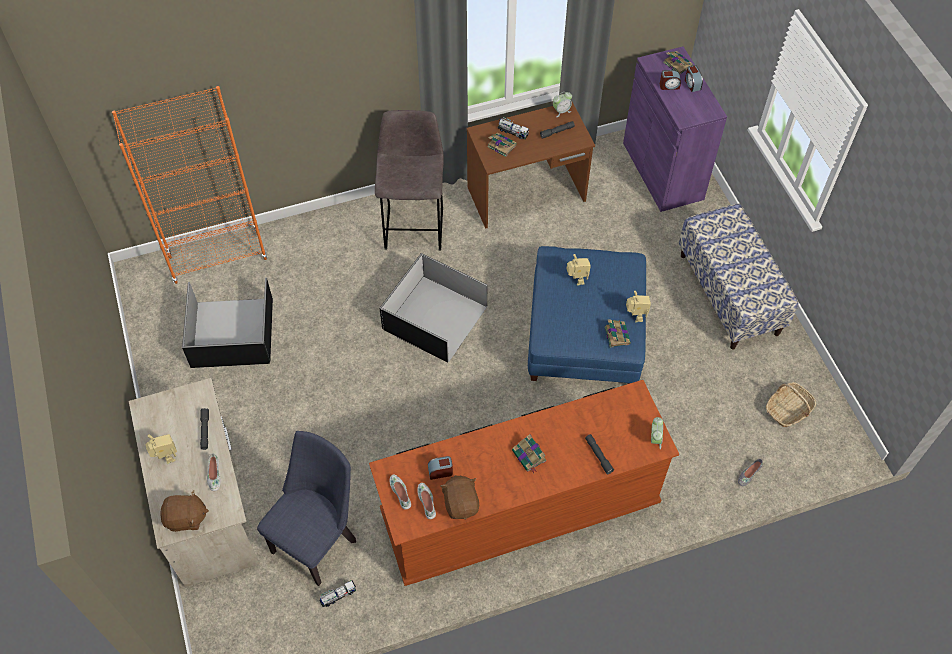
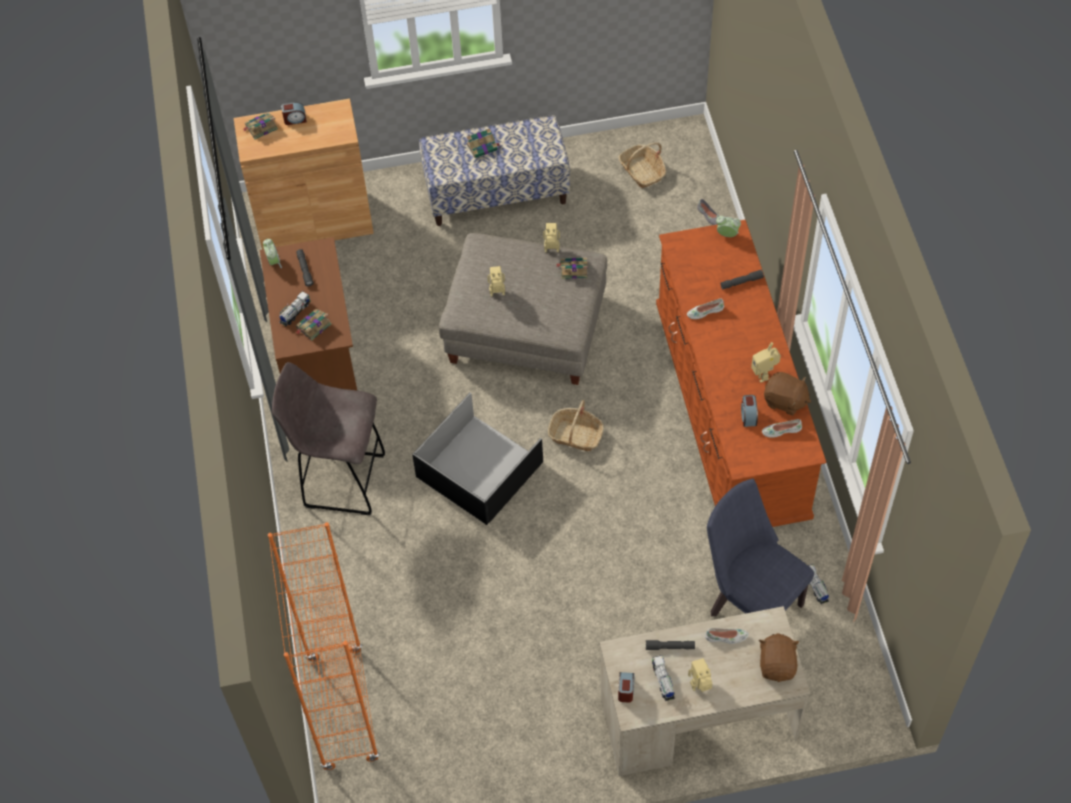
camera: 80 degrees left, 0 degrees up
(173, 428) = (663, 681): none -> toy truck
(233, 332) = (464, 689): black storage box -> none
(400, 493) = (769, 452): white shoe -> white shoe (705, 311)
(461, 503) = (785, 401): brown plush toy -> brown plush toy turned 150 degrees counterclockwise
(477, 384) = (576, 435): none -> basket
(490, 482) = (764, 374): none -> toy robot
(529, 456) = (737, 338): book -> book (483, 147)
(584, 333) = (525, 328): blue ottoman -> grey ottoman
(663, 171) = (314, 221): purple cabinet -> brown cabinet
(669, 86) = (292, 140): alarm clock -> alarm clock (626, 690)

